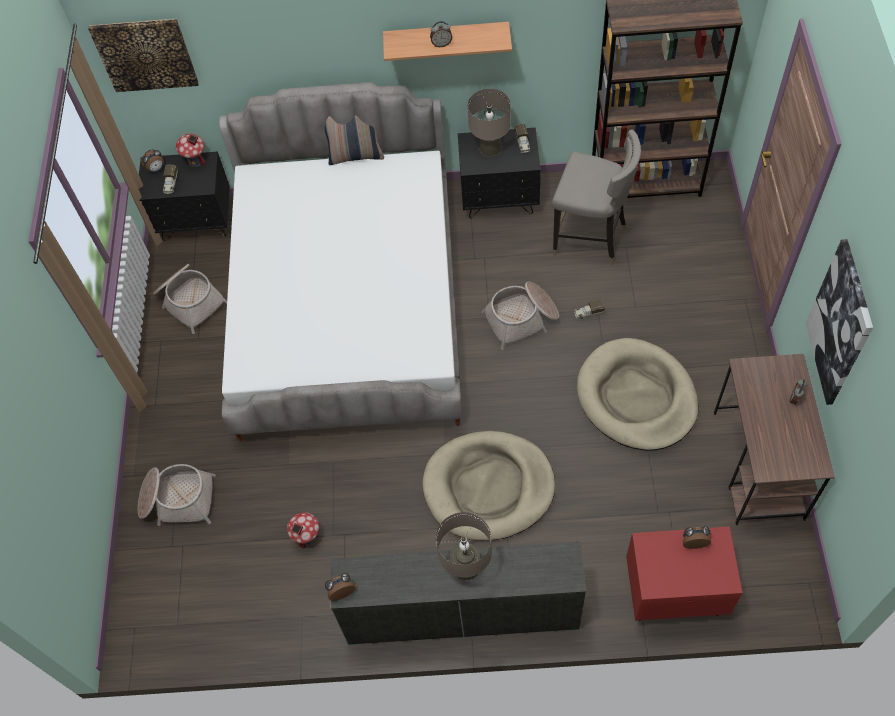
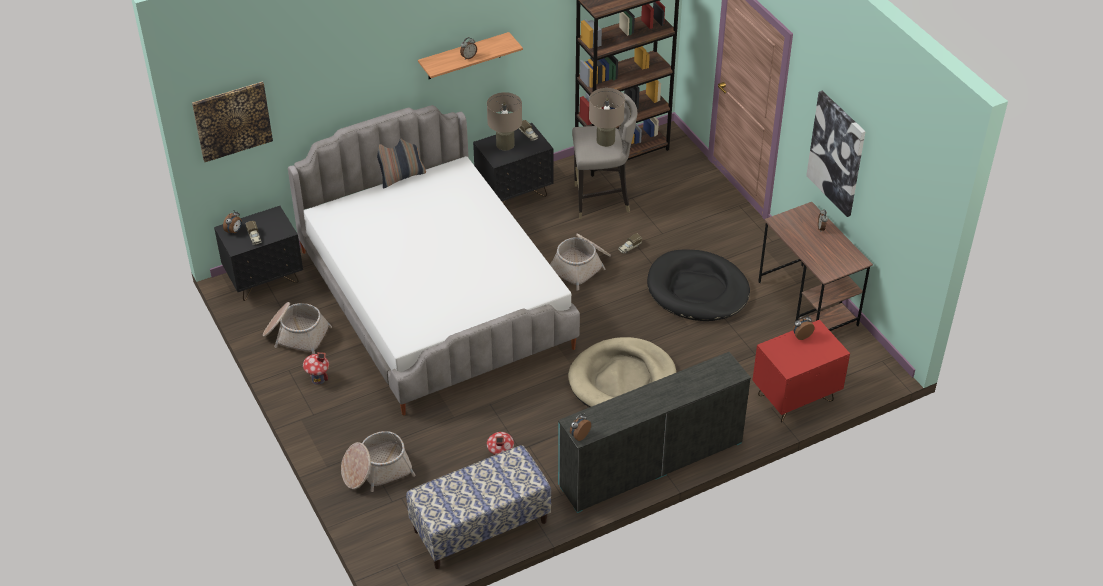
camera: 30 degrees left, 15 degrees down
(195, 161) = (265, 216): toy house -> toy house (318, 379)
(240, 618) = (480, 527): none -> bench
(466, 567) = (660, 391): beige table lamp -> beige table lamp (605, 140)
(636, 397) = (697, 290): beige dog bed -> black dog bed

